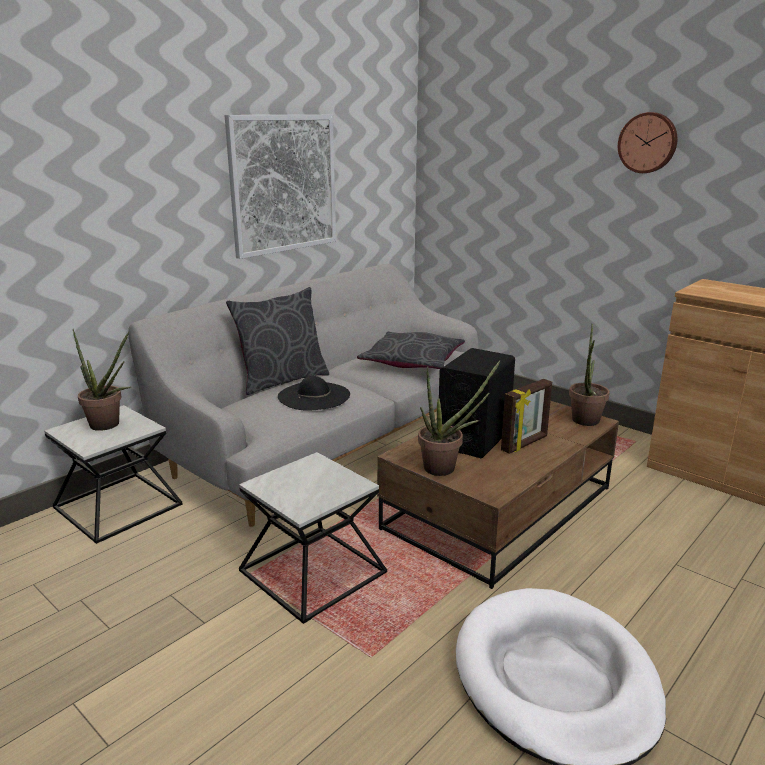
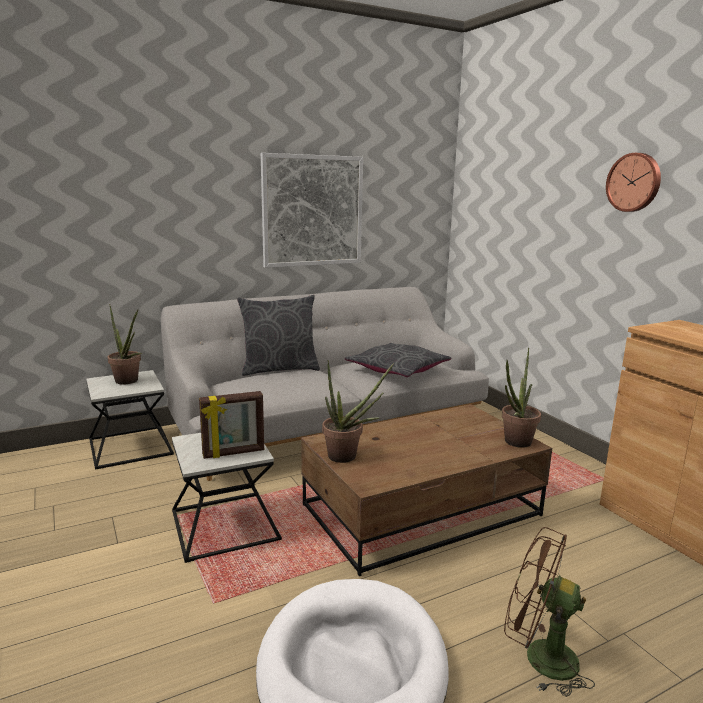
camera: 20 degrees right, 5 degrees down
(314, 396) = (289, 383): black hat -> none
(474, 439) = (396, 439): black speaker -> none
(525, 444) = (438, 451): picture frame -> picture frame (233, 453)
(695, 619) = (539, 657): none -> brown fan

